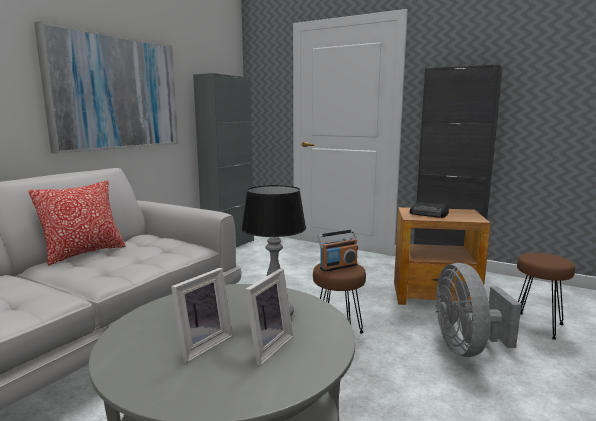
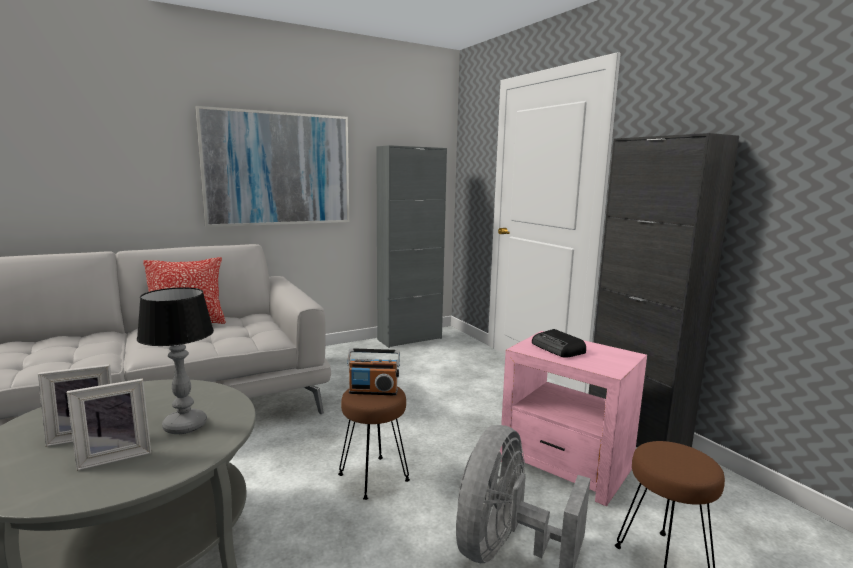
camera: 30 degrees right, 0 degrees up
(435, 295) = (566, 464): brown side table -> pink side table

